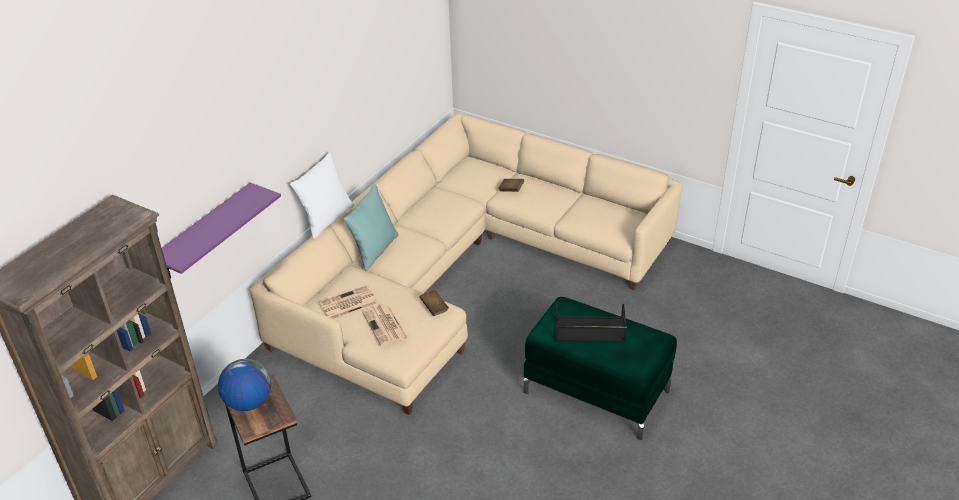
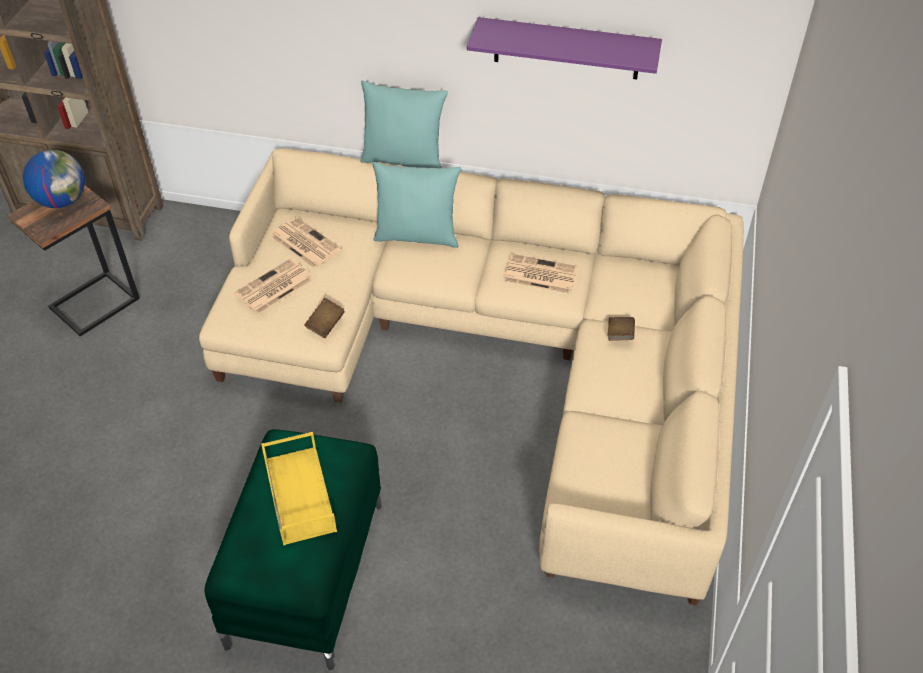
camera: 70 degrees right, 10 degrees up
(205, 233) = (226, 47): purple shelf -> purple shelf (566, 48)
(326, 220) = (404, 160): white pillow -> turquoise pillow
(444, 207) = (539, 274): none -> newspaper
(589, 330) = (298, 494): black tray -> yellow tray

